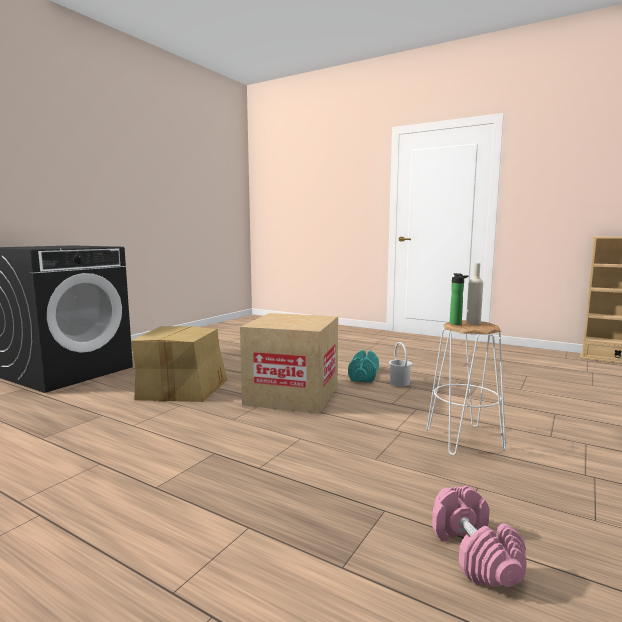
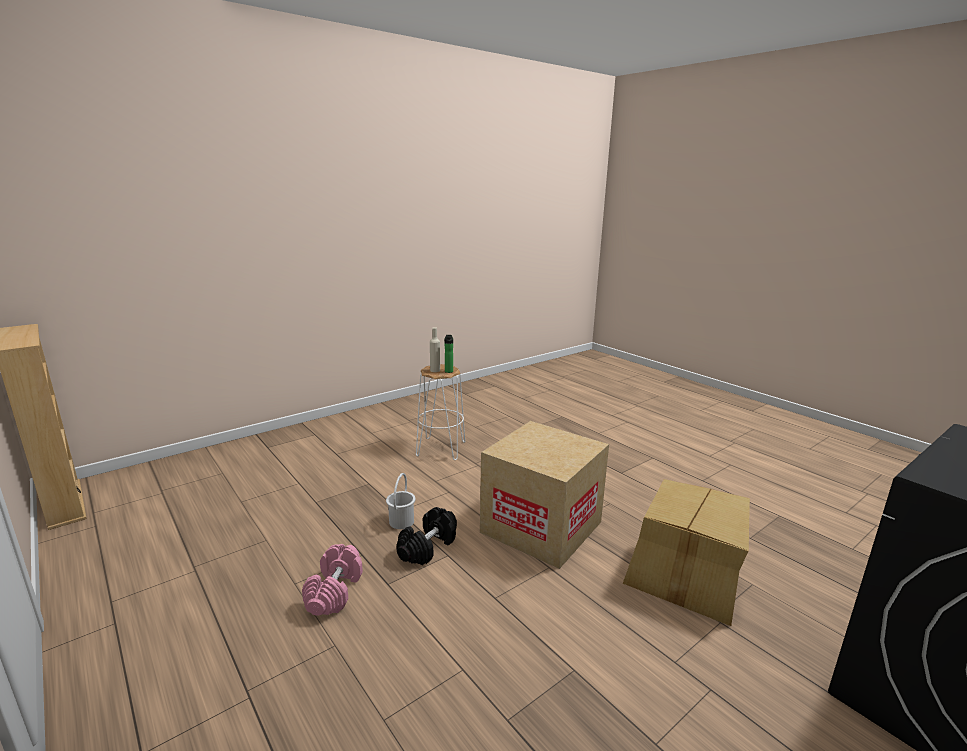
camera: 160 degrees left, 10 degrees up
(363, 376) = (428, 547): turquoise dumbbell -> black dumbbell
(473, 553) = (509, 411): pink dumbbell -> pink dumbbell (335, 592)

